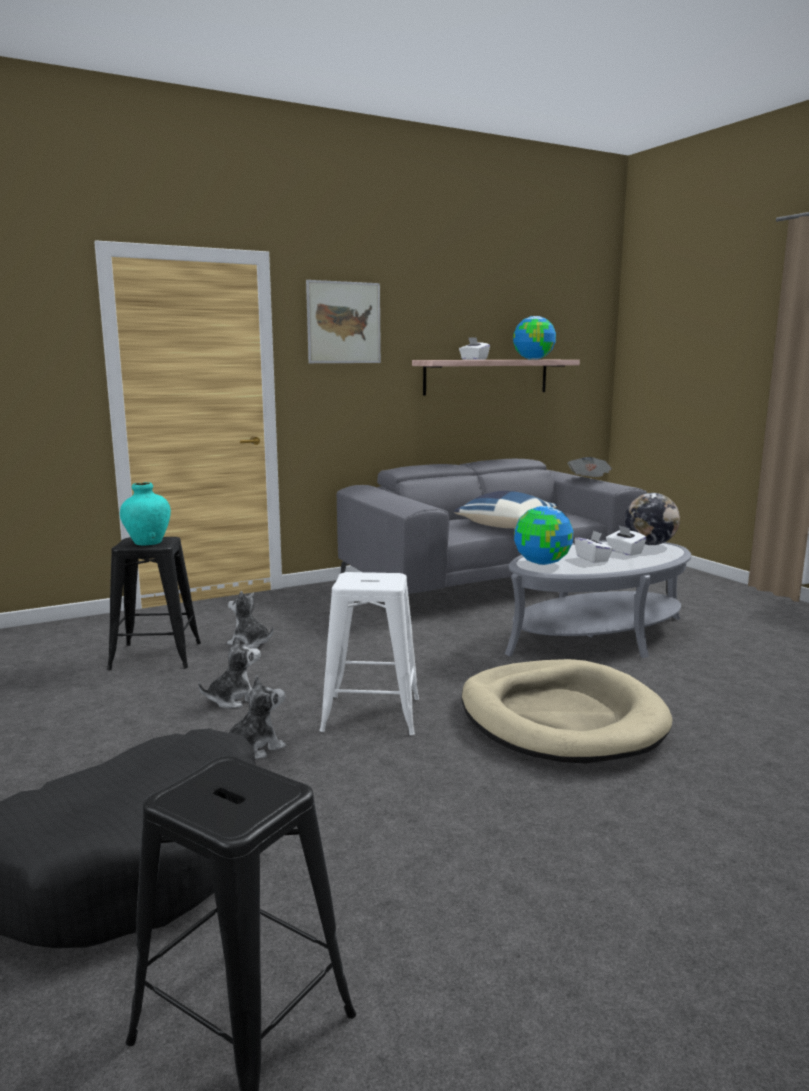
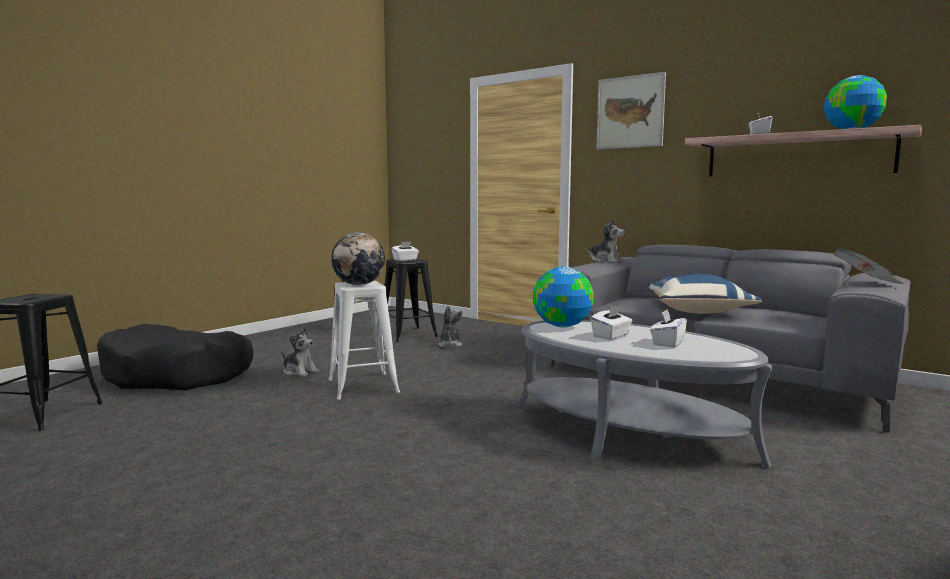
camera: 65 degrees right, 5 degrees down
(148, 542) = (405, 260): turquoise vase -> white tissue box
(233, 699) = (360, 357): plush toy -> plush toy (605, 261)
(560, 718) = (400, 436): beige dog bed -> none
(649, 544) = (731, 348): globe -> globe (359, 285)

